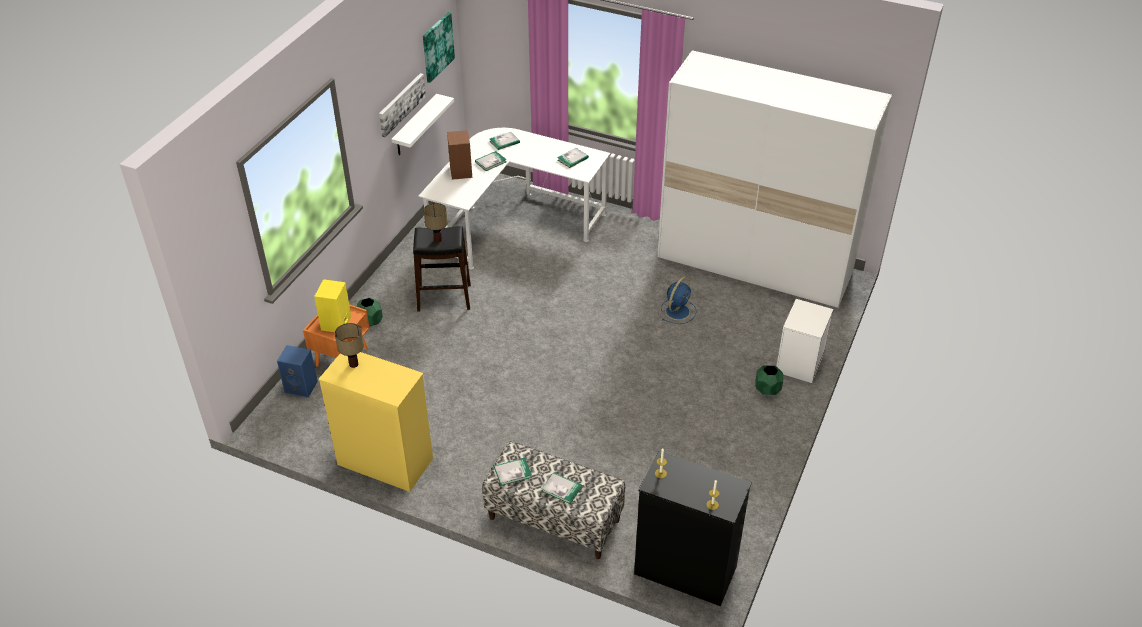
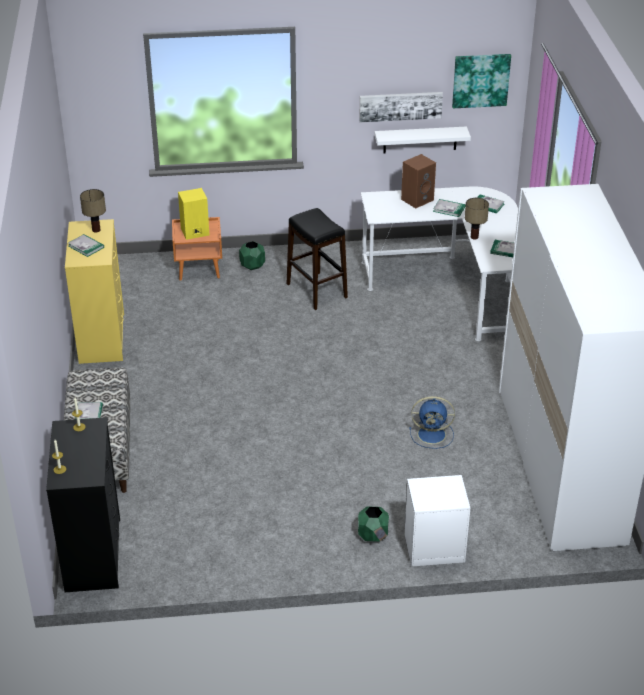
camera: 60 degrees right, 5 degrees down
(302, 386) = (151, 265): blue speaker -> none
(437, 240) = (311, 224): table lamp -> table lamp (474, 237)
(513, 472) = (89, 382): book -> book (86, 247)

